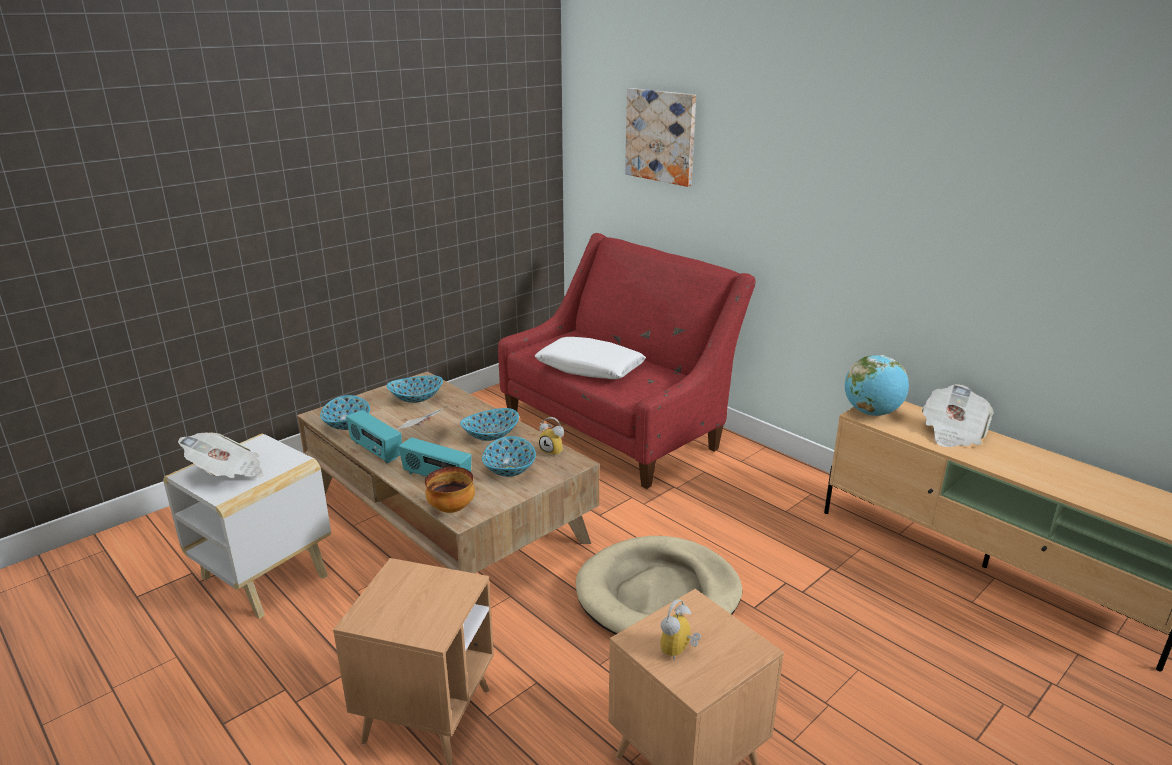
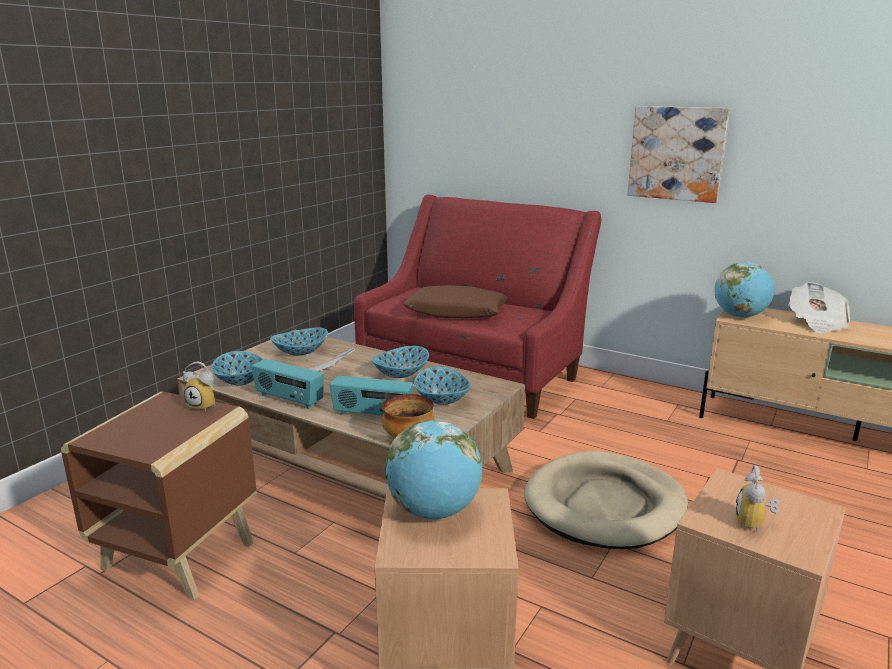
camera: 15 degrees left, 5 degrees down
(227, 473) = (145, 431): newspaper -> none
(266, 577) = (181, 556): white side table -> brown side table
(412, 587) = (434, 511): none -> globe
(554, 451) = (474, 379): alarm clock -> alarm clock (205, 405)
(590, 368) = (456, 313): white pillow -> brown pillow
(661, 136) = (493, 95): picture -> picture (677, 153)

